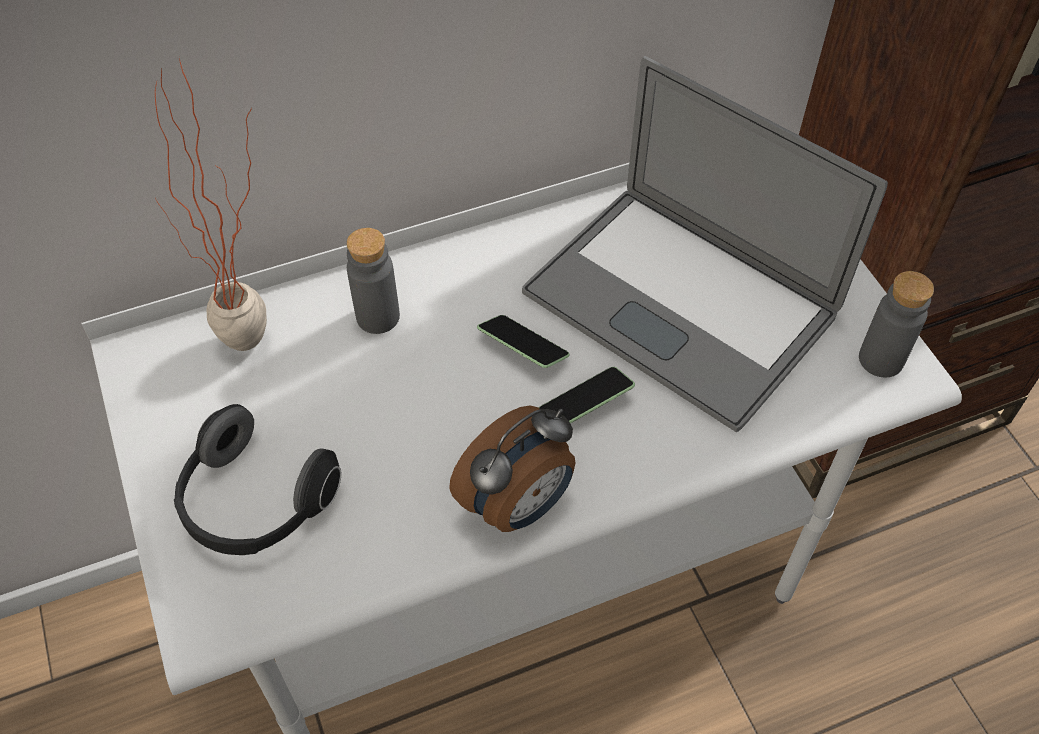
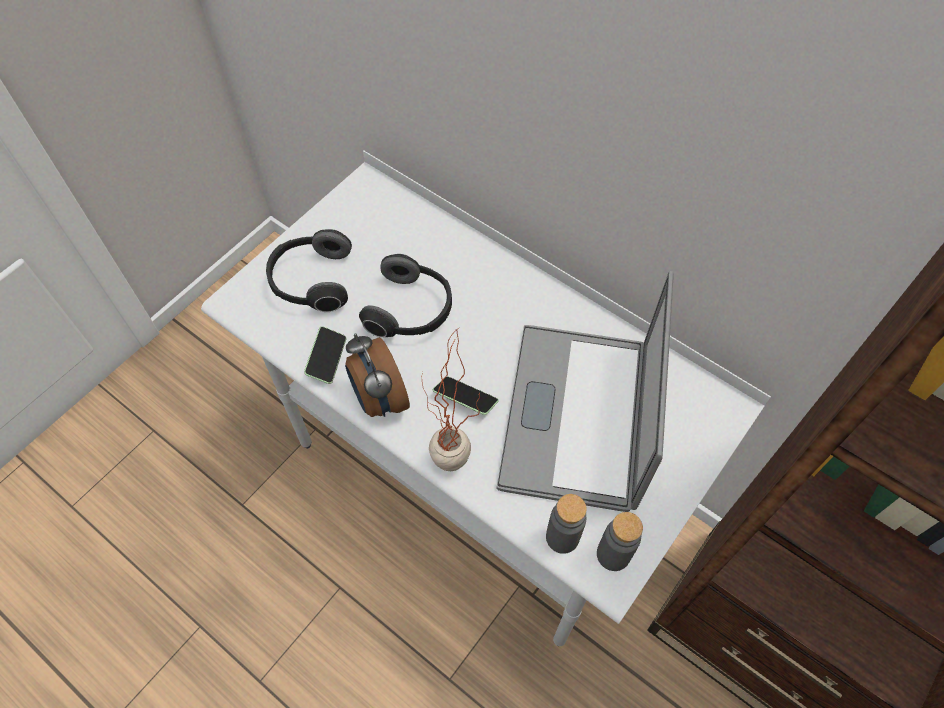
camera: 60 degrees right, 5 degrees up
(262, 346) = (406, 230): potted plant -> potted plant (453, 473)
(378, 317) = (459, 269): grey bottle -> grey bottle (562, 537)
(402, 402) = (411, 311): none -> headphones
(518, 505) = (378, 398): alarm clock -> alarm clock turned 45 degrees clockwise
(523, 349) = (484, 349): phone -> phone (327, 359)

